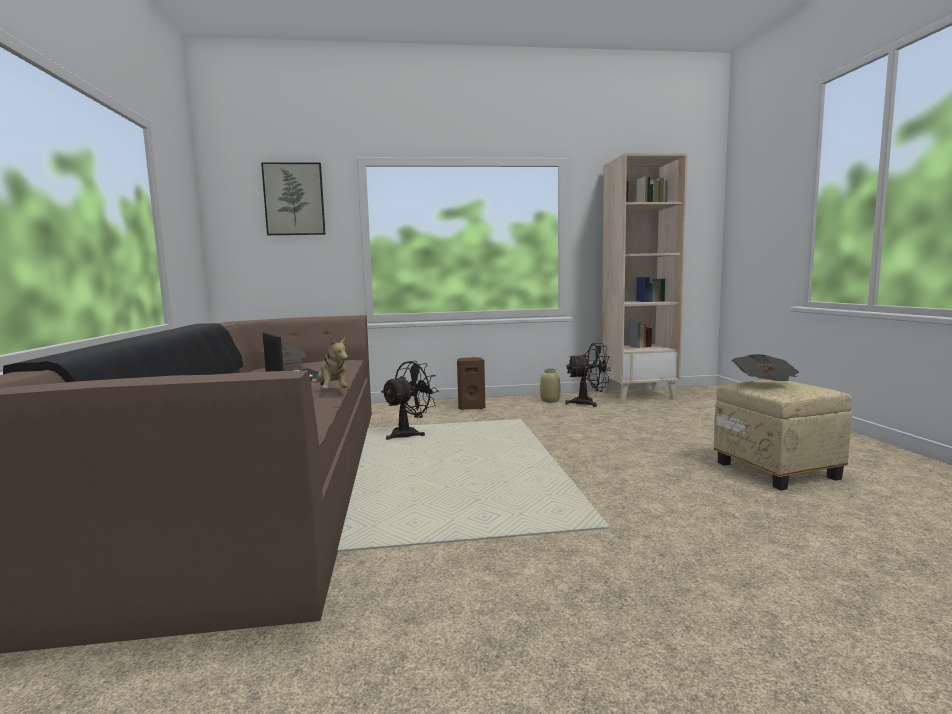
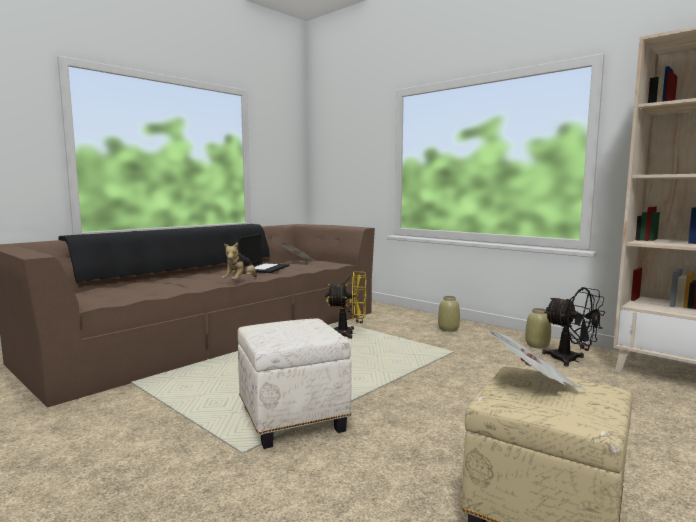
camera: 50 degrees right, 0 degrees up
(294, 199) = (355, 131): picture -> none
(409, 434) = (349, 334): black fan -> yellow fan
(471, 407) = (448, 329): brown speaker -> beige vase
(566, 496) = (291, 419): none -> white ottoman

